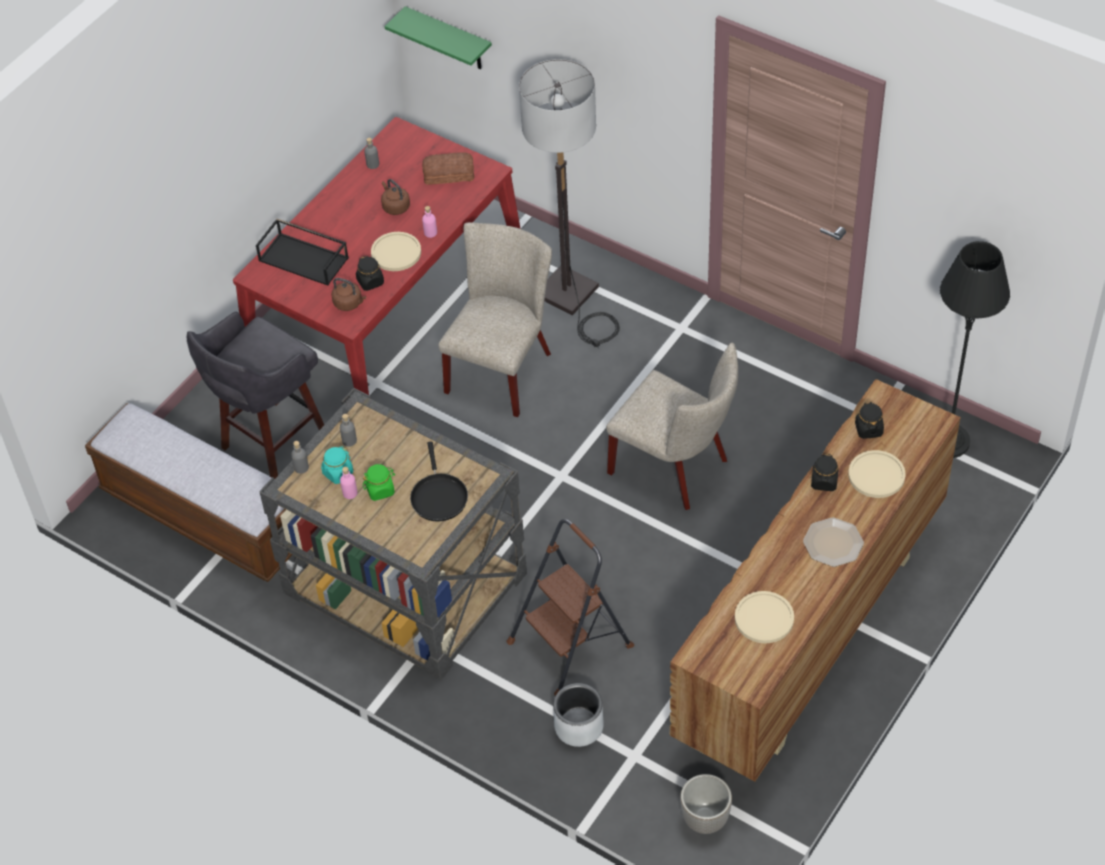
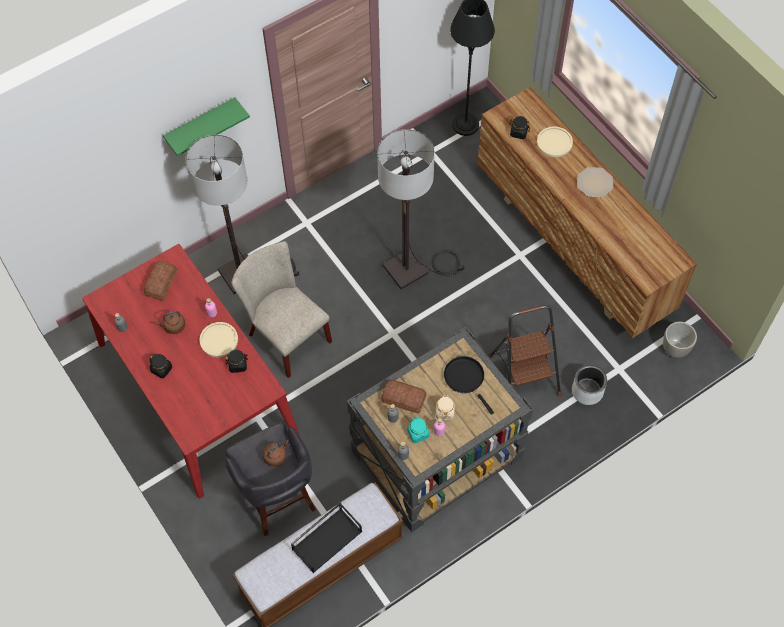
camera: 70 degrees left, 10 degrees up
(305, 259) = (191, 400): black tray -> black tray (327, 539)
(349, 303) = (251, 384): brown kettle -> brown kettle (276, 456)
(380, 442) = (404, 399): none -> bread
(380, 490) = (444, 412): green jar -> beige jar
(438, 496) = (466, 379): black frying pan -> black frying pan turned 135 degrees counterclockwise
(449, 39) = (71, 223): green shelf -> green shelf (201, 126)
(675, 468) = (417, 268): beige chair -> floor lamp
(764, 618) = (634, 237): beige plate -> none
(824, 482) = (548, 169): black jar -> black jar (162, 369)

